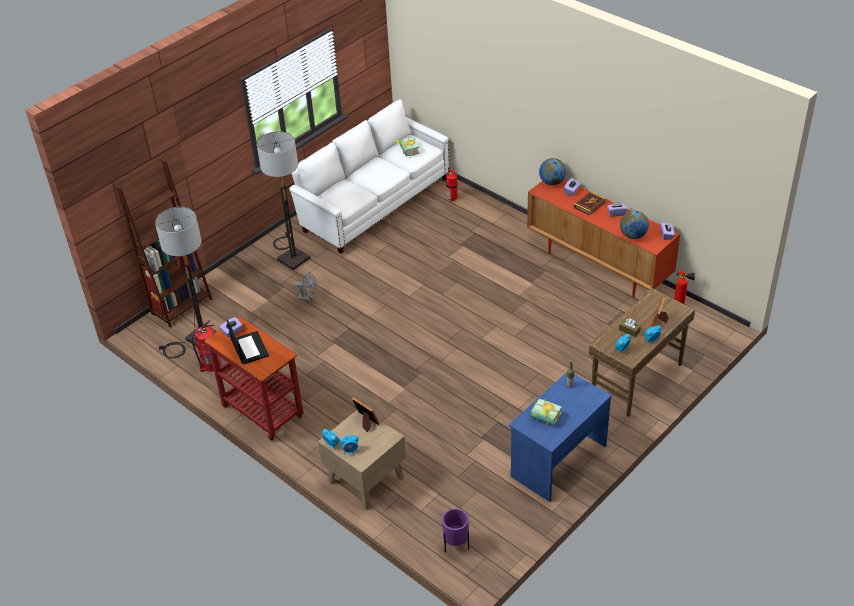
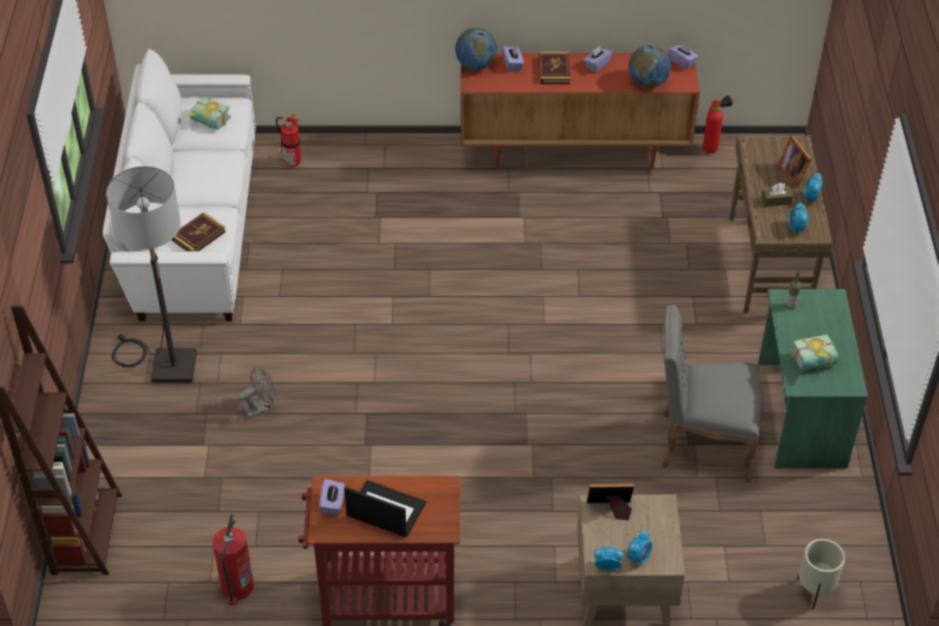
camera: 45 degrees left, 5 degrees up
(194, 342) = (171, 570): floor lamp -> none
(342, 198) = (198, 236): none -> book
(456, 545) = (814, 592): purple planter -> beige planter
(489, 441) = (703, 443): none -> grey chair
(557, 460) = (799, 414): blue desk -> green desk

